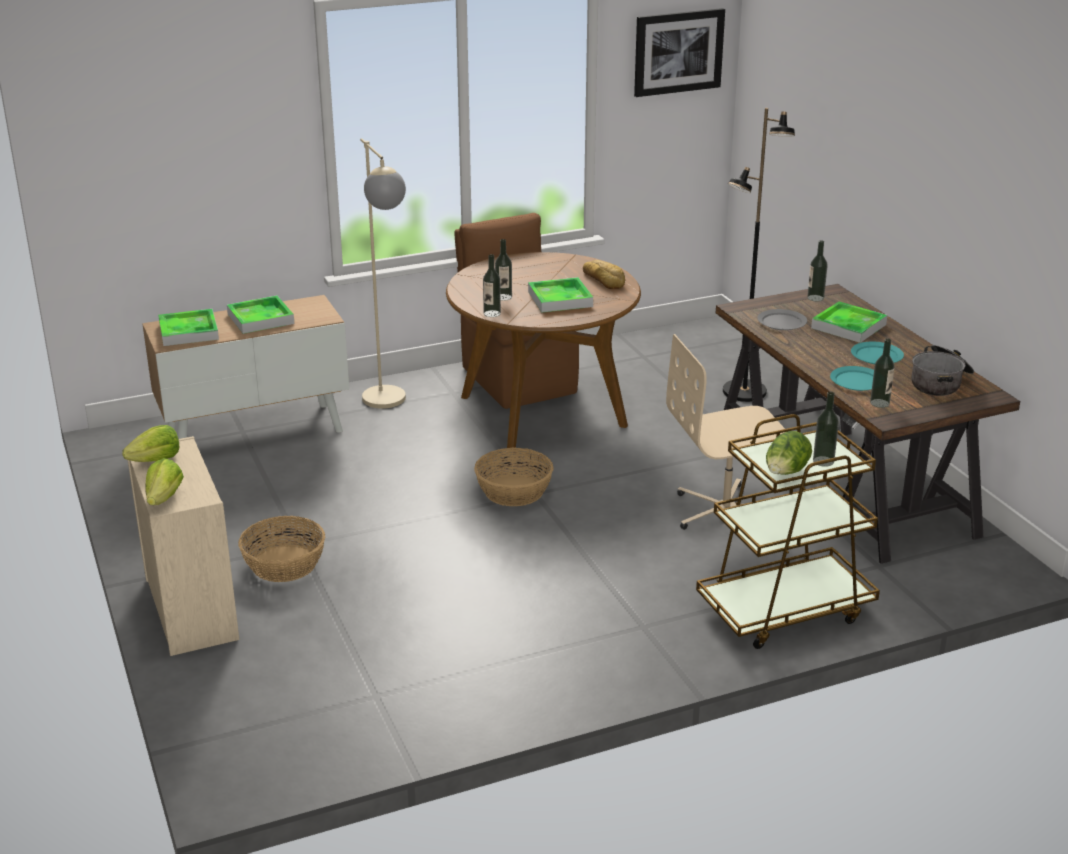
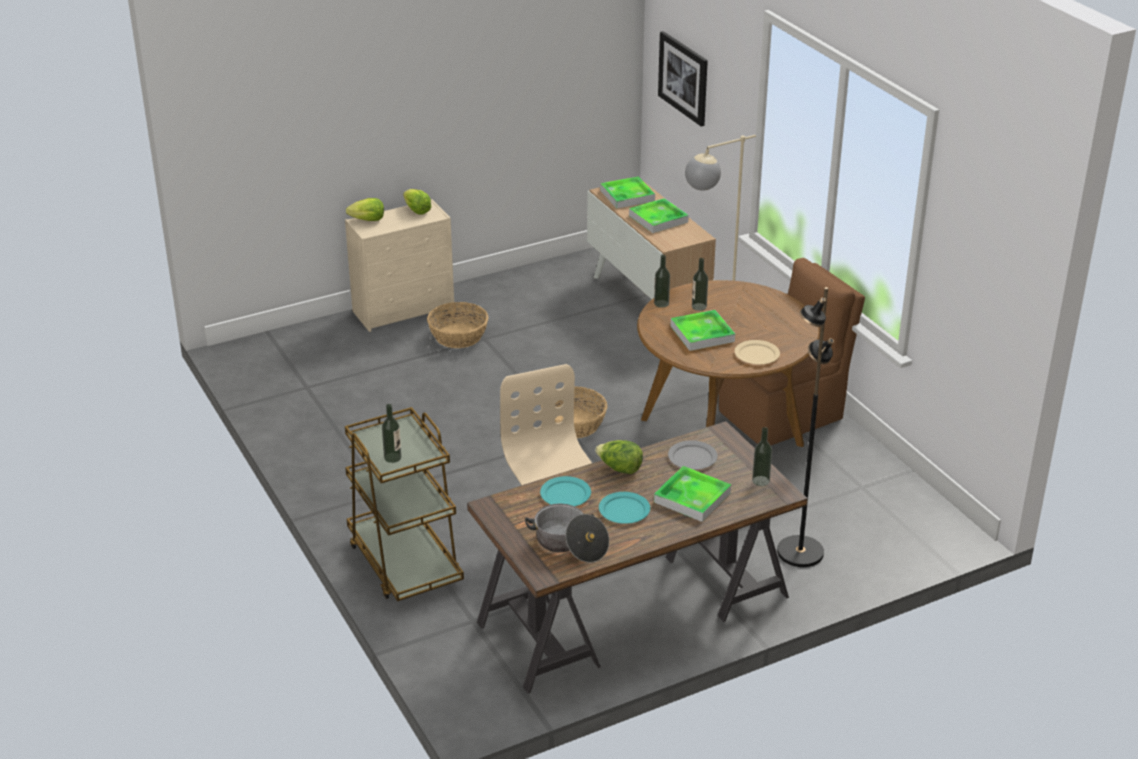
camera: 85 degrees right, 5 degrees up
(604, 279) = (756, 354): bread -> beige plate
(678, 52) = (989, 231): picture -> picture (684, 78)
(785, 473) = (373, 439): lettuce -> lettuce (619, 469)
(879, 403) = (520, 504): bottle -> none

